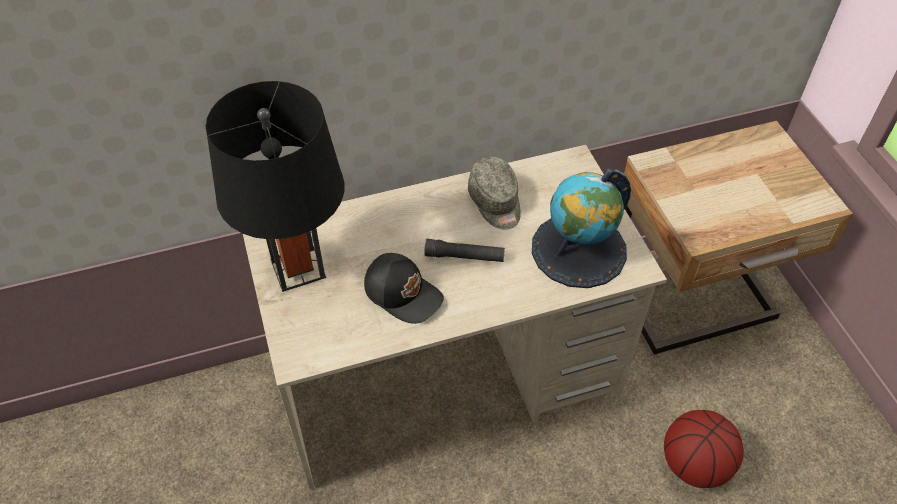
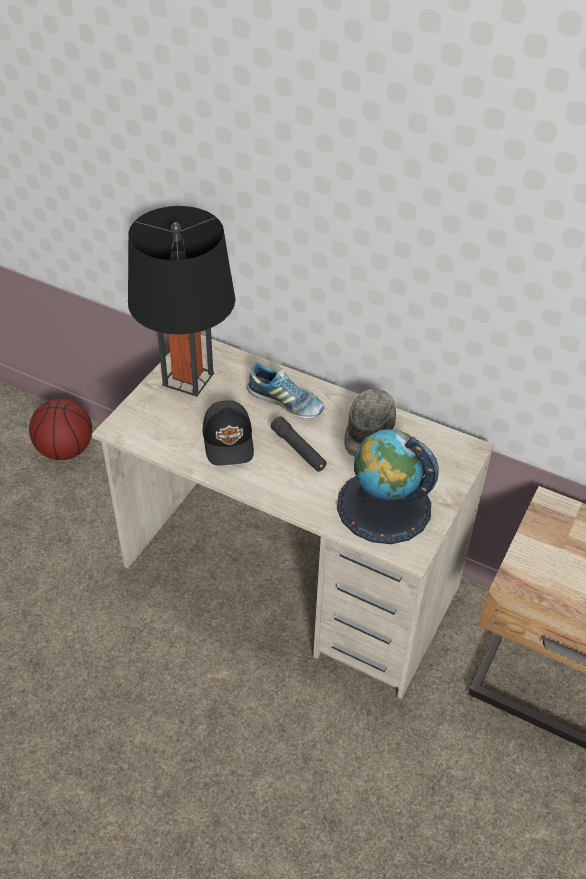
camera: 45 degrees right, 5 degrees down
(404, 226) = (285, 403): none -> shoe
(695, 464) = (400, 798): basketball -> basketball (65, 450)

